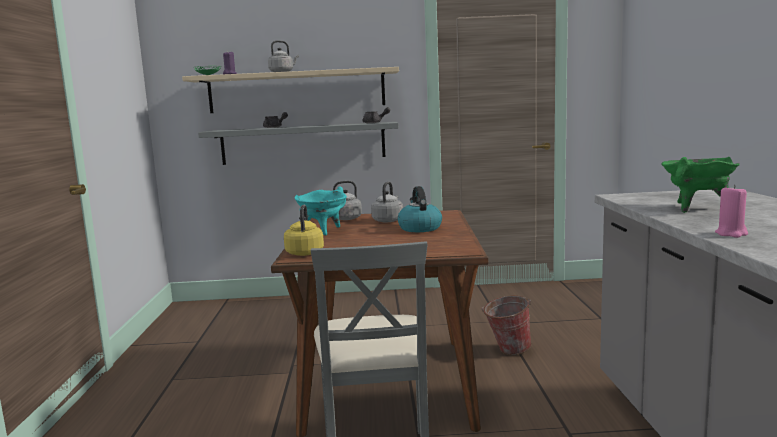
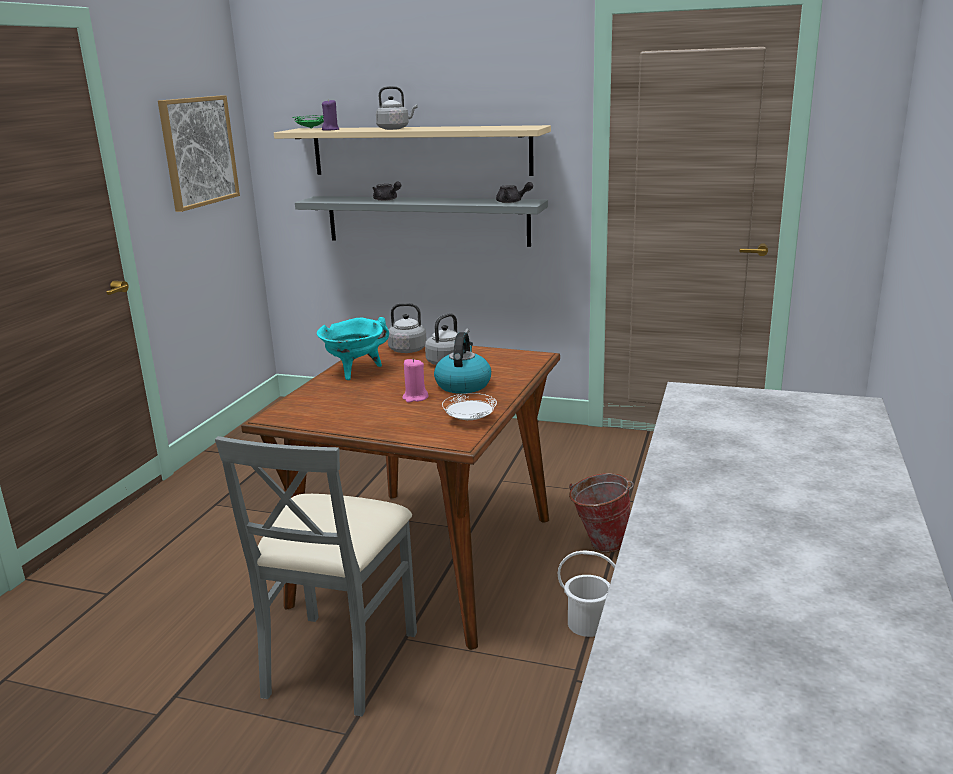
camera: 20 degrees right, 10 degrees up
(120, 89) = (198, 151): none -> picture
(305, 252) = (294, 409): yellow kettle -> none
(455, 241) = (469, 420): none -> white plate
(544, 398) = (587, 623): none -> white bucket
(695, 208) = (739, 441): green cooking pot -> none
(731, 234) = (678, 513): pink candle -> pink candle (415, 398)

